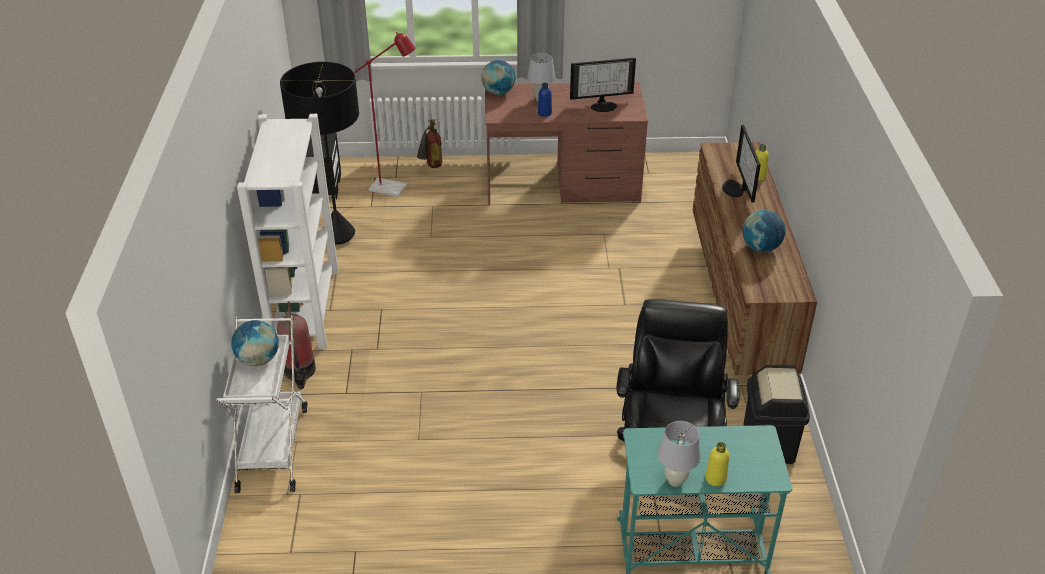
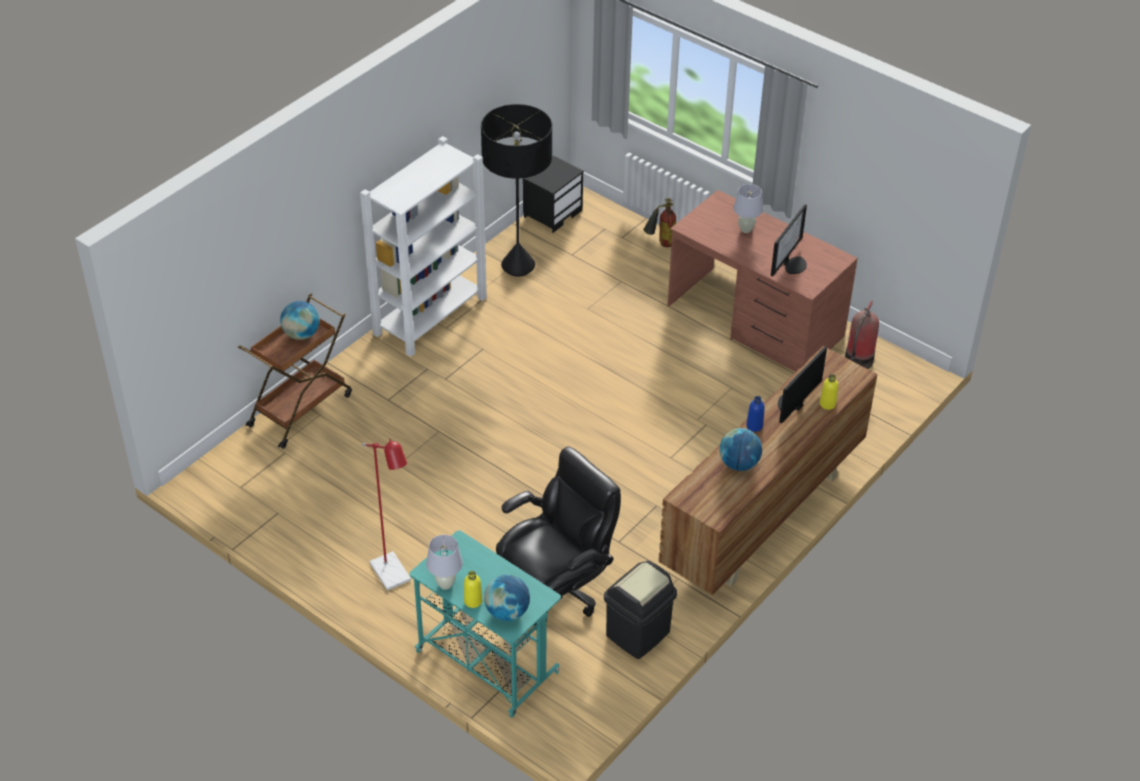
camera: 40 degrees right, 5 degrees up
(274, 448) = (301, 410): white cart -> brown cart
(299, 372) = (375, 364): fire extinguisher -> fire extinguisher (857, 362)
(394, 189) = (607, 248): red floor lamp -> red floor lamp (394, 577)
(498, 92) = (718, 203): globe -> globe (507, 612)
(544, 113) = (731, 245): blue bottle -> blue bottle (754, 426)
(603, 105) = (792, 264): monitor -> monitor turned 90 degrees counterclockwise

